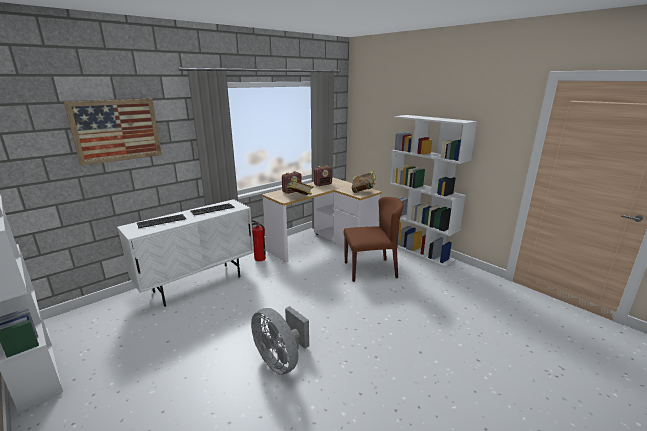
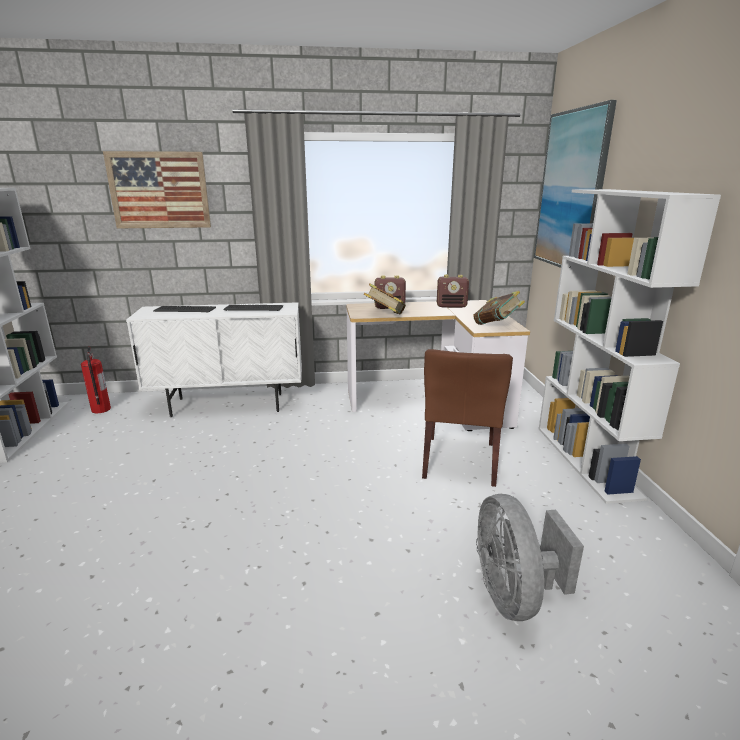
camera: 35 degrees right, 0 degrees up
(260, 258) = (328, 397): fire extinguisher -> fire extinguisher (101, 409)
(280, 360) = (192, 525): grey fan -> grey fan (514, 595)
(370, 269) = (460, 460): brown chair -> brown chair turned 75 degrees clockwise
(374, 113) = (571, 191): none -> picture

